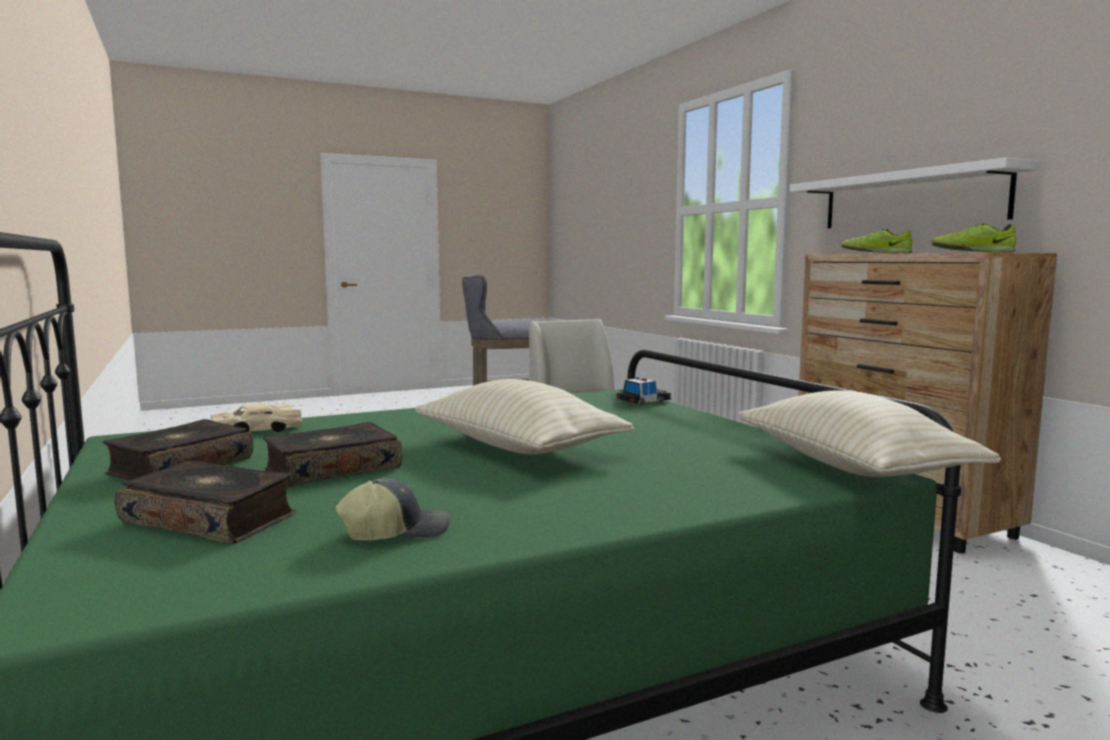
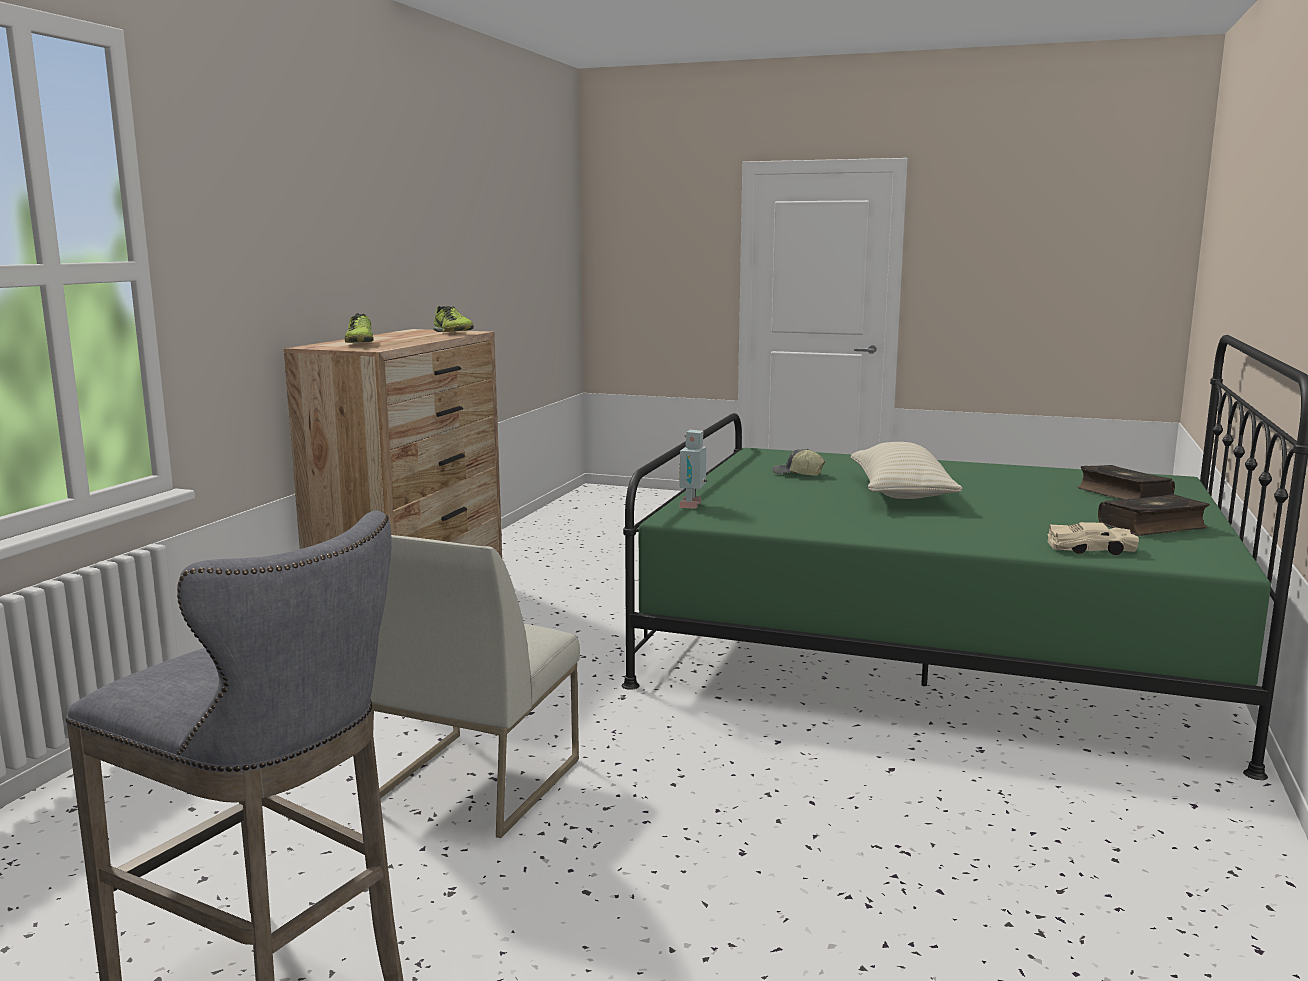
camera: 135 degrees left, 5 degrees up
(332, 469) = (1043, 505): book -> none
(396, 531) = (1032, 476): cap -> cap (797, 474)
(643, 401) = (693, 505): toy car -> toy robot
(850, 467) = (758, 454): beige pillow -> none
(910, 199) = (309, 277): white shelf -> none

